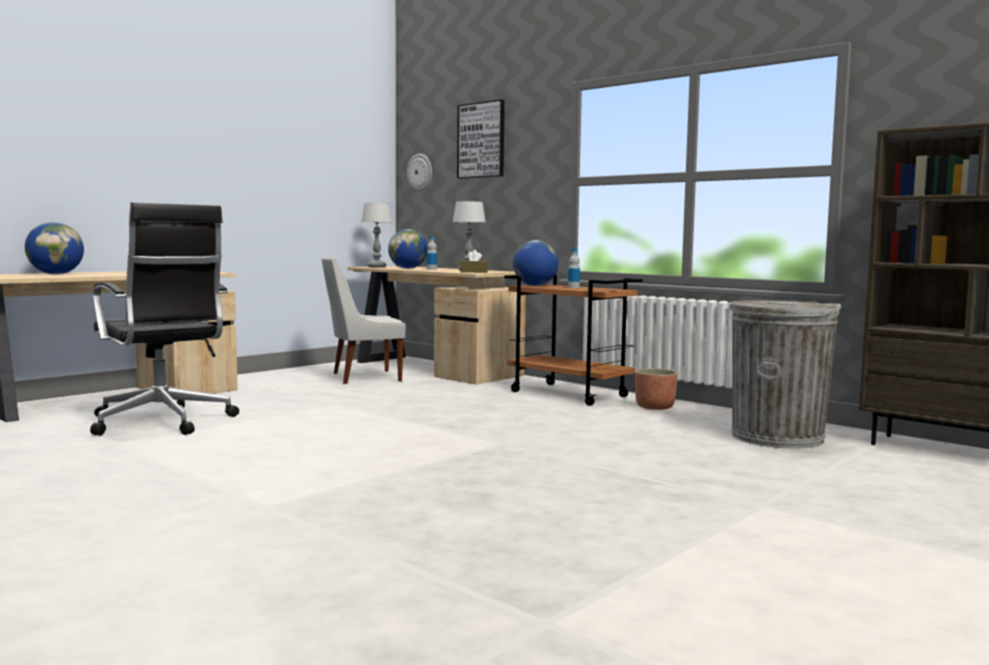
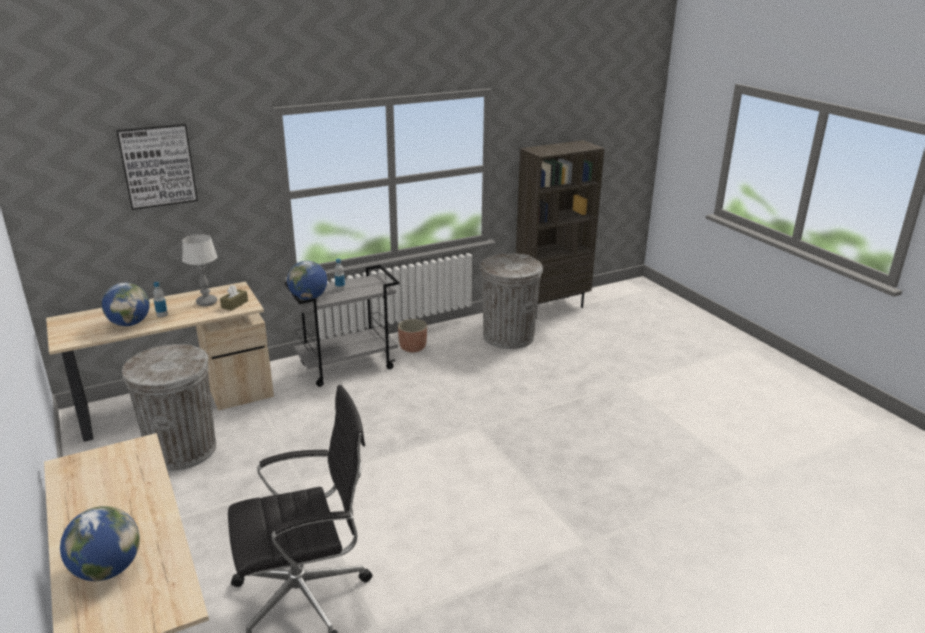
camera: 70 degrees left, 20 degrees up
(363, 377) = (181, 450): white chair -> grey trash can
(376, 267) = (75, 335): table lamp -> none
(420, 172) = (57, 208): wall clock -> none
(570, 394) = (348, 366): brown cart -> grey cart

